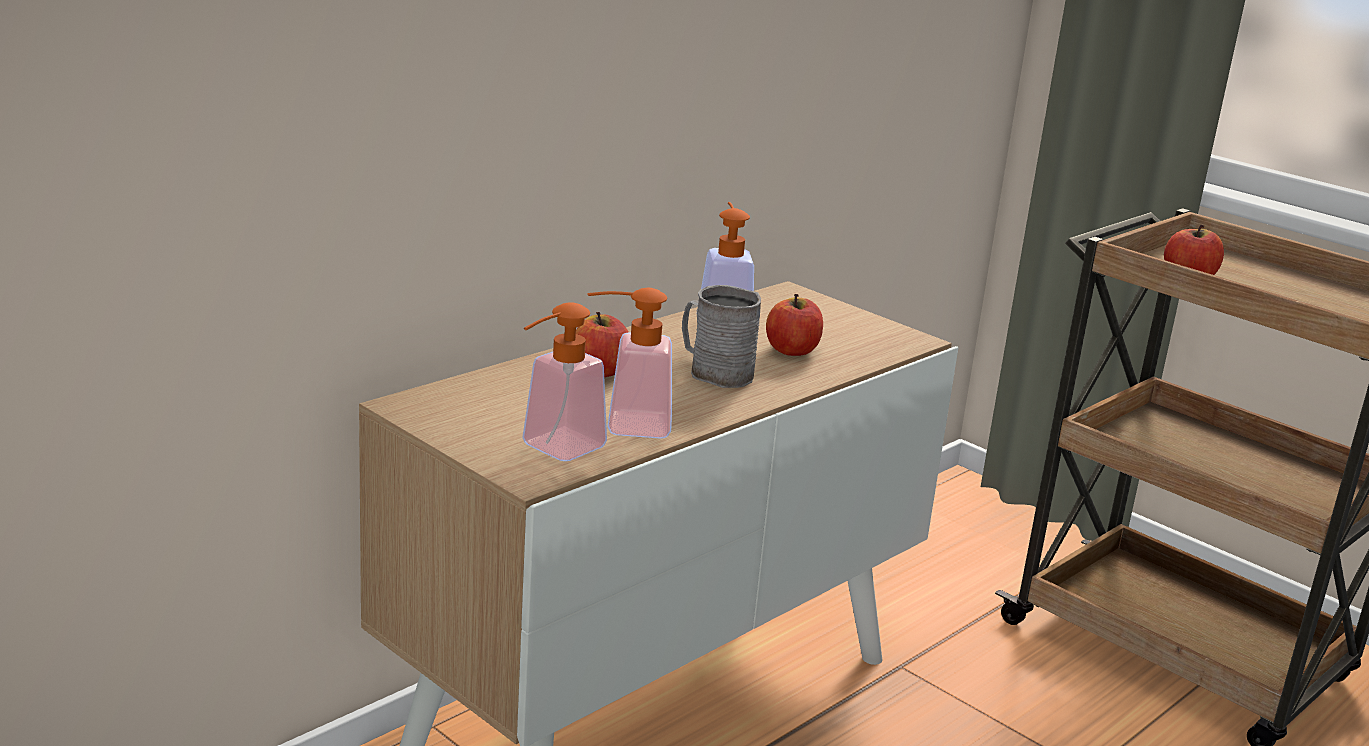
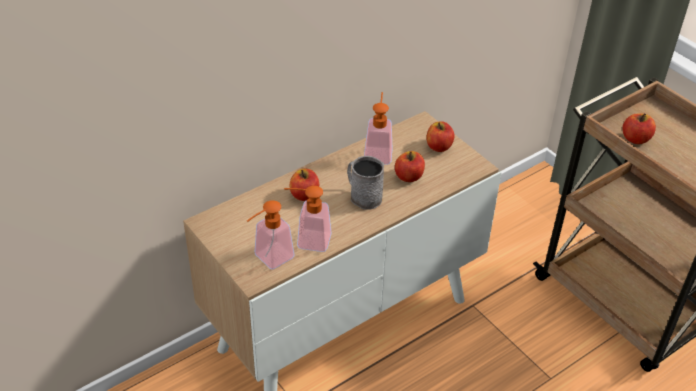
camera: 10 degrees right, 20 degrees up
(832, 318) = (439, 146): none -> apple

